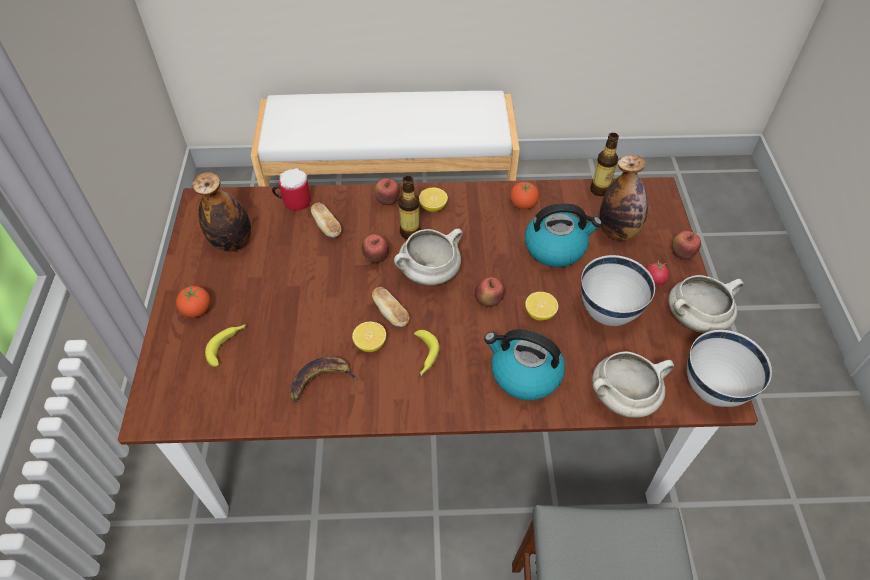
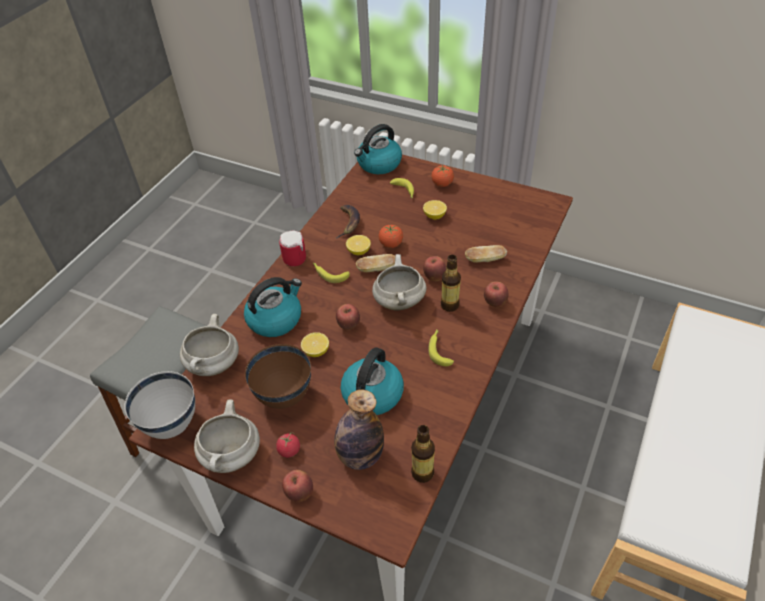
camera: 120 degrees right, 5 degrees down
(168, 404) = (379, 164): none -> kettle
(232, 242) = (497, 209): bottle -> none
(293, 201) = (525, 248): mug -> mug (297, 257)
(433, 207) = (471, 330): lemon -> lemon (434, 216)
(471, 221) = (439, 350): none -> banana
(523, 205) = (438, 396): tomato -> tomato (391, 244)
(608, 313) = (284, 396): white bowl -> brown bowl

